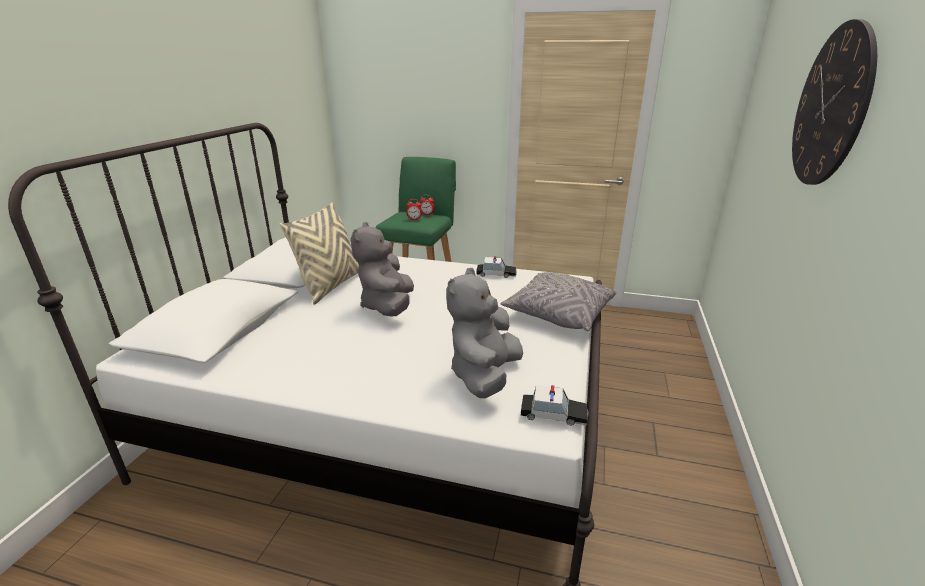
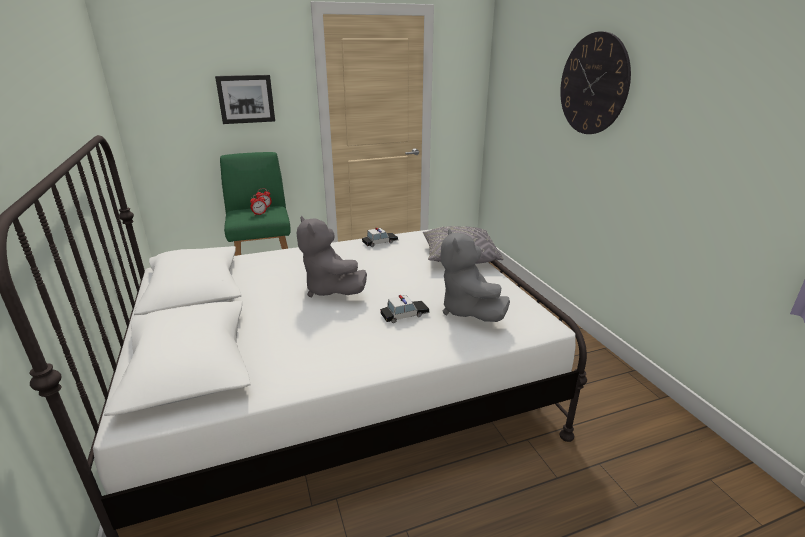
camera: 35 degrees left, 0 degrees up
(330, 286) = (252, 290): beige pillow -> none
(437, 103) = (246, 99): none -> picture
(553, 414) = (538, 316): toy car -> toy car (405, 315)

